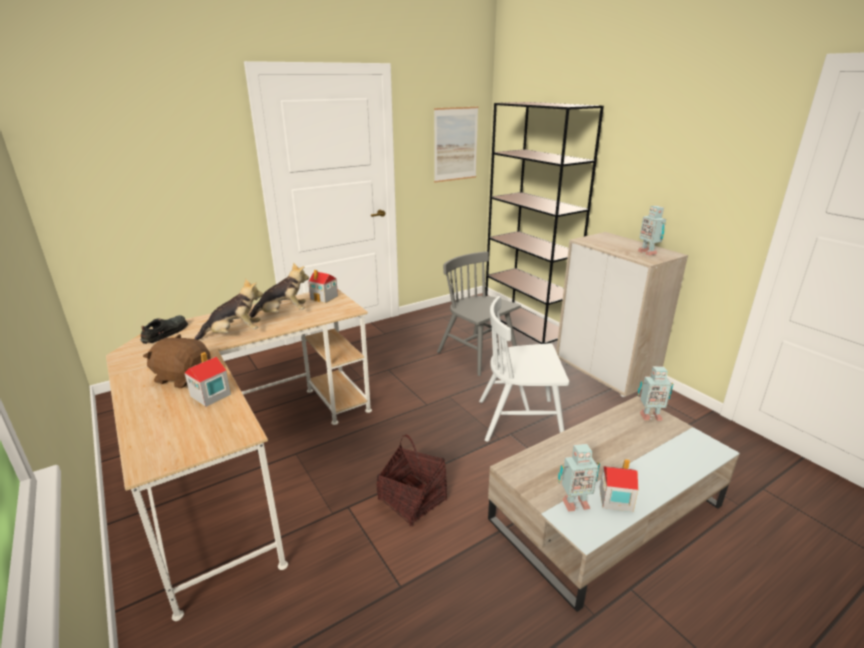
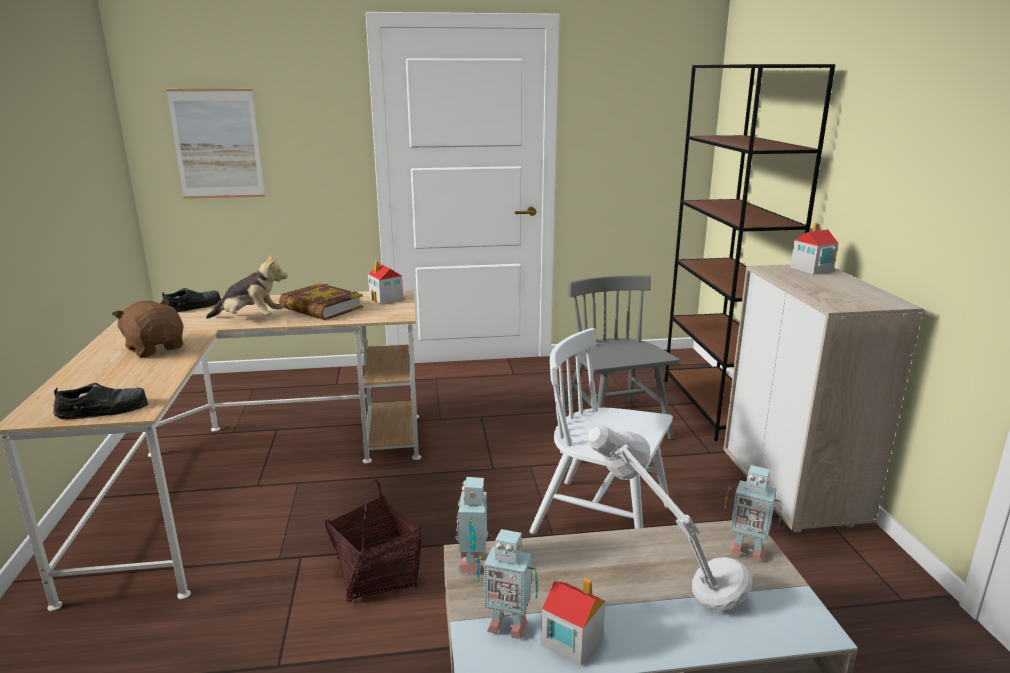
camera: 25 degrees right, 5 degrees down
(210, 395) = (156, 370): toy house -> toy house (811, 269)
(210, 440) = (103, 409): none -> black shoe
(282, 314) = (321, 308): plush toy -> book
(455, 144) = (656, 126): picture -> picture (217, 144)
(629, 450) = (663, 585): none -> grey table lamp
(647, 252) = (851, 296): toy robot -> toy robot (474, 562)

